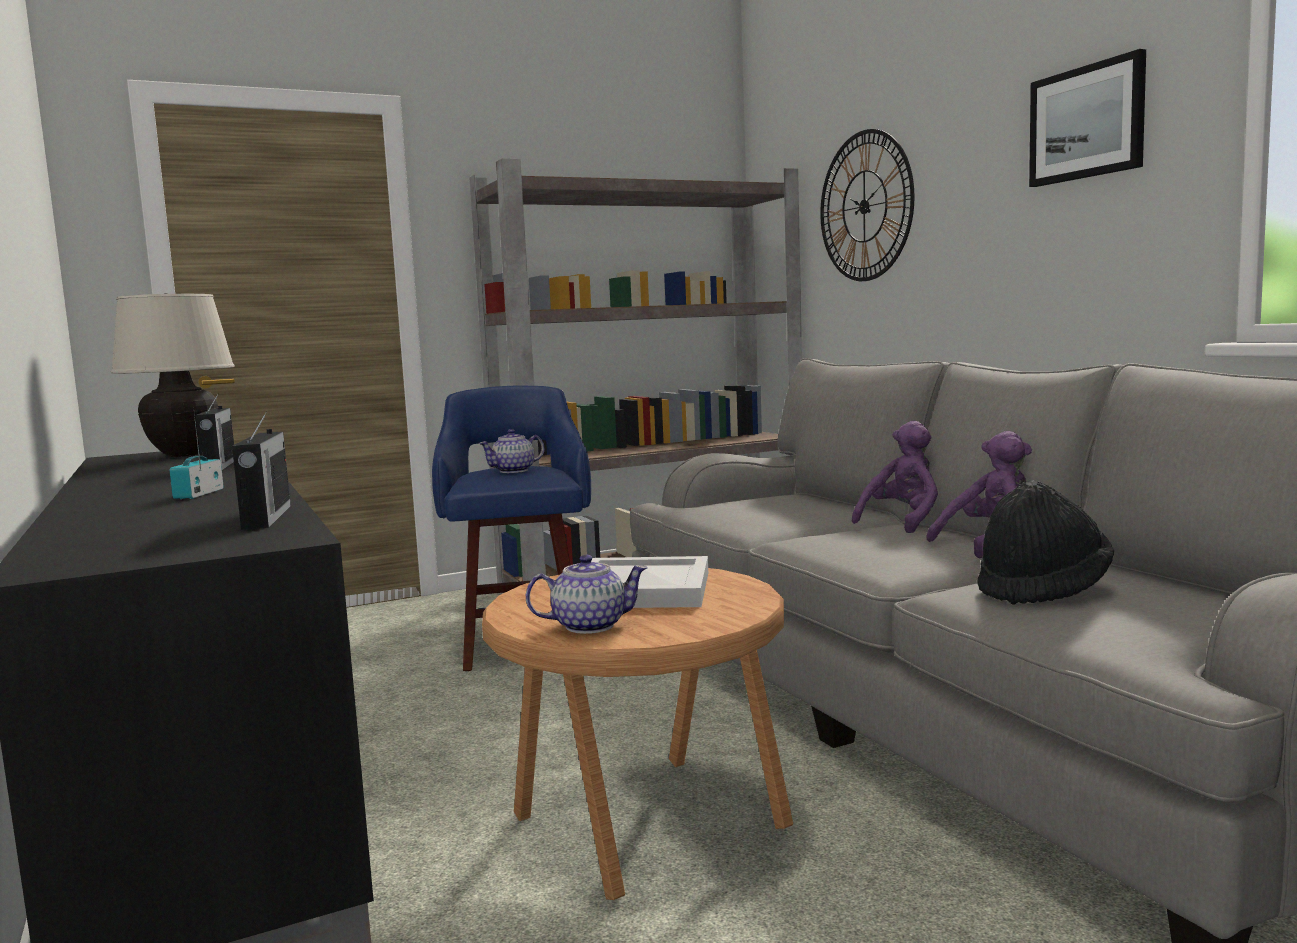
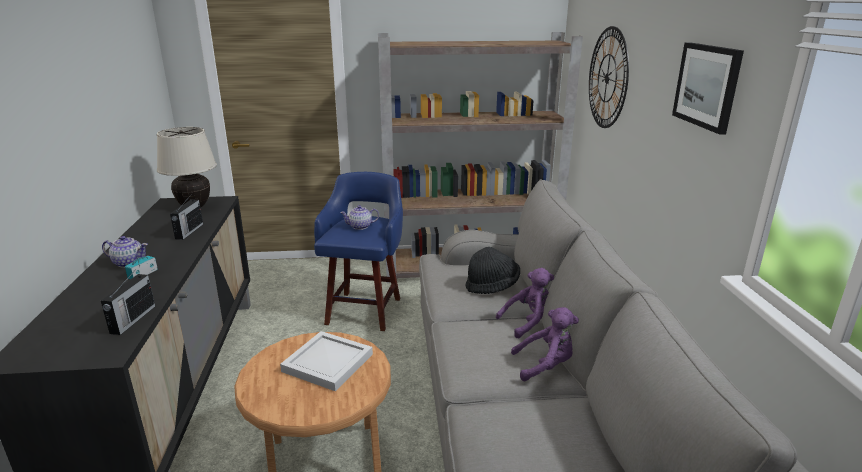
camera: 20 degrees right, 15 degrees up
(588, 625) = (273, 393): teapot -> teapot (128, 263)
(1042, 589) = (518, 428): black hat -> black hat (492, 286)

